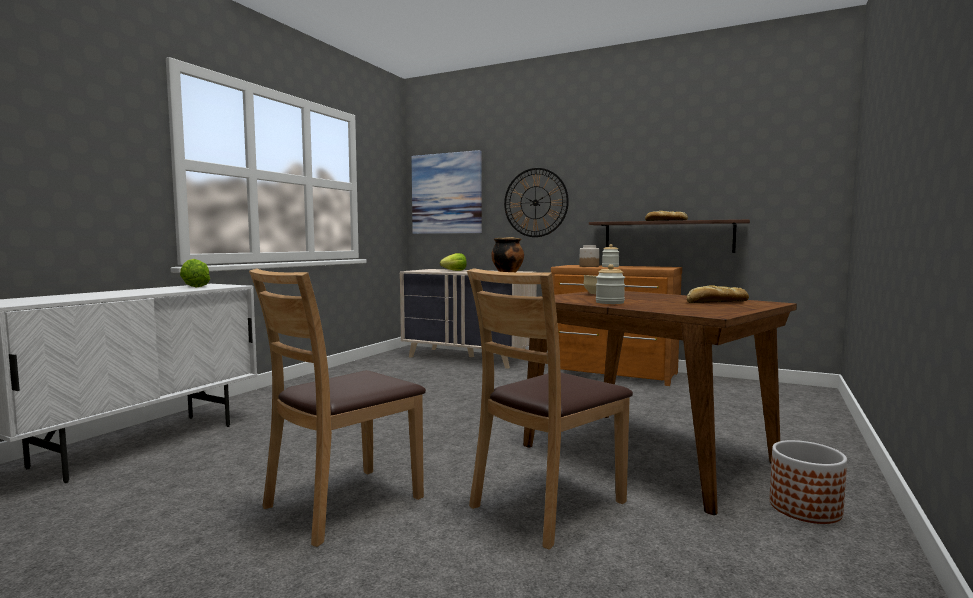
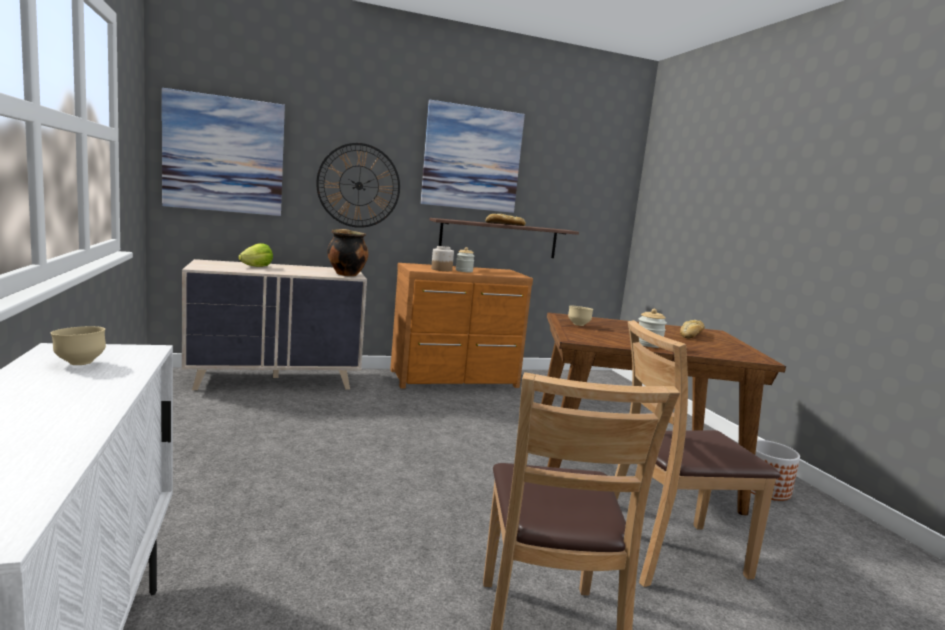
camera: 45 degrees left, 5 degrees up
(194, 286) = (79, 363): lettuce -> beige bowl
(548, 505) = (670, 552): brown chair -> brown chair turned 75 degrees clockwise
(633, 163) = (472, 158): none -> picture

